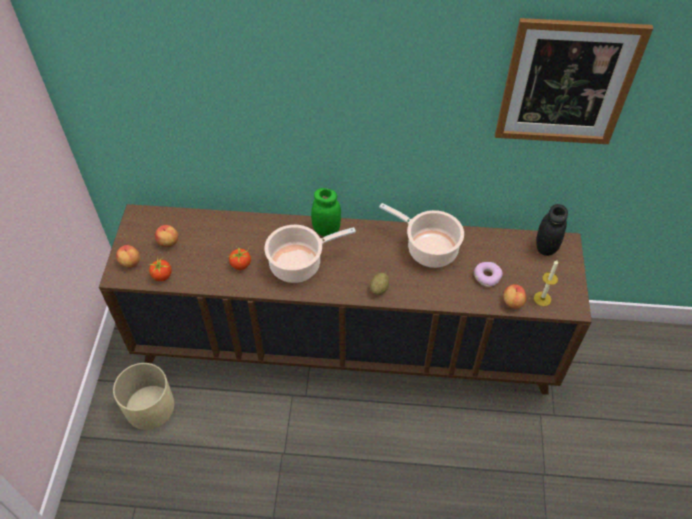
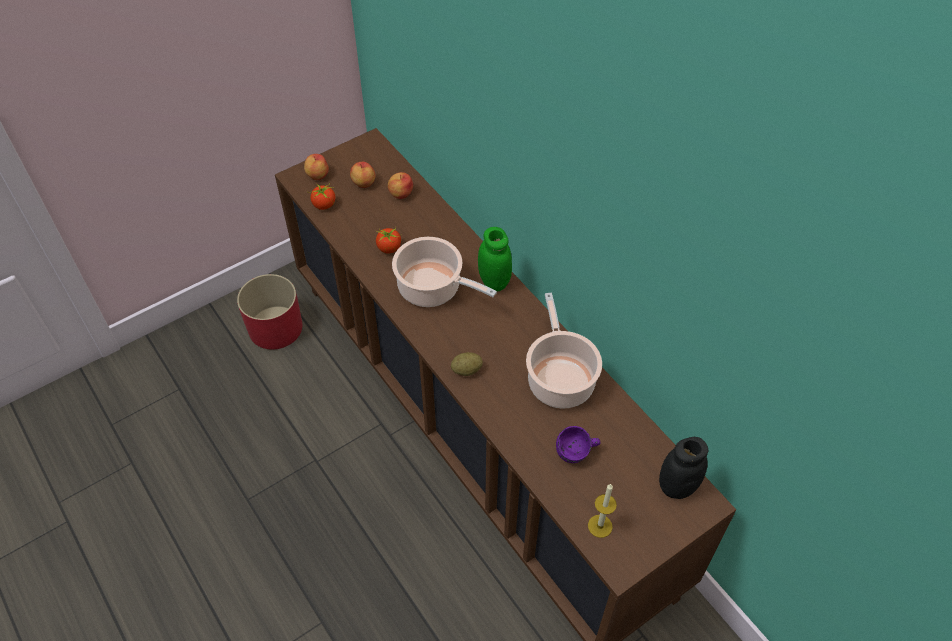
camera: 50 degrees right, 0 degrees up
(150, 407) = (276, 328): beige planter -> red planter
(487, 276) = (577, 454): donut -> purple mug
(512, 302) = (565, 499): apple -> apple (401, 193)
(567, 83) = (749, 284): picture -> none

